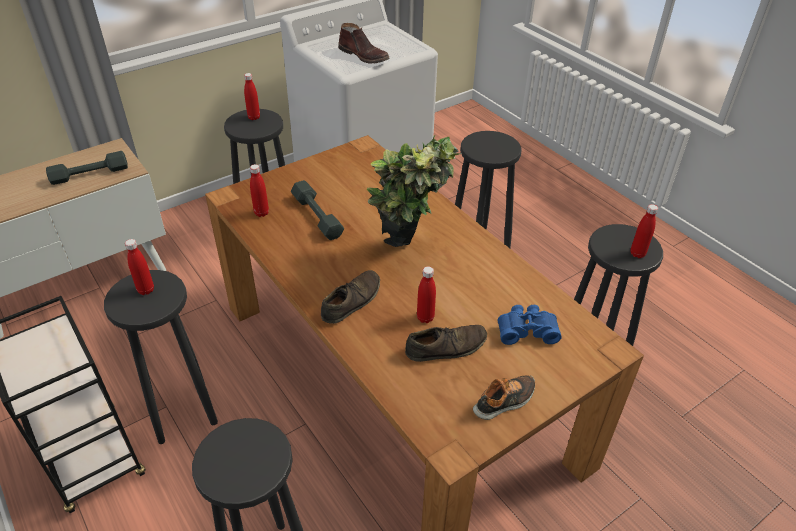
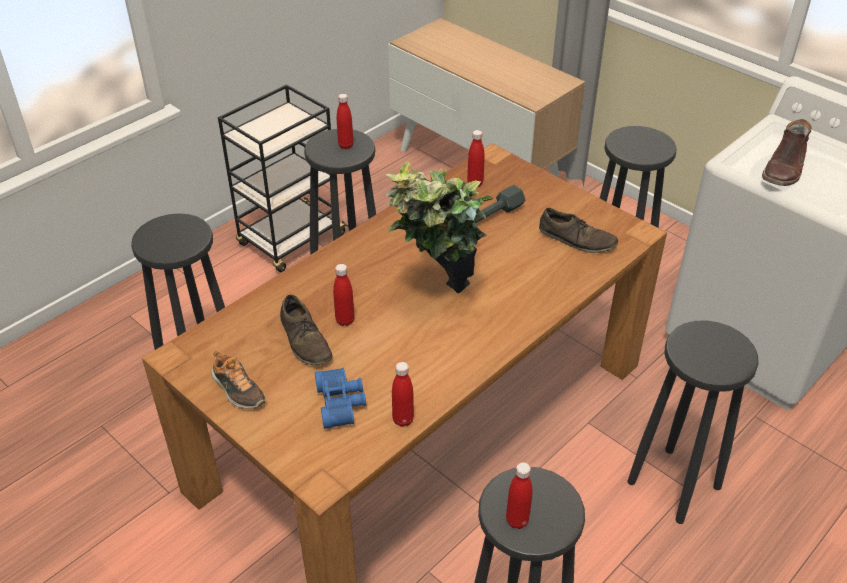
camera: 80 degrees right, 0 degrees up
(90, 174) = (515, 82): grey dumbbell -> none
(254, 117) = (651, 142): red bottle -> red bottle (403, 420)
(351, 301) = (358, 266): brown shoe -> brown shoe (577, 239)

